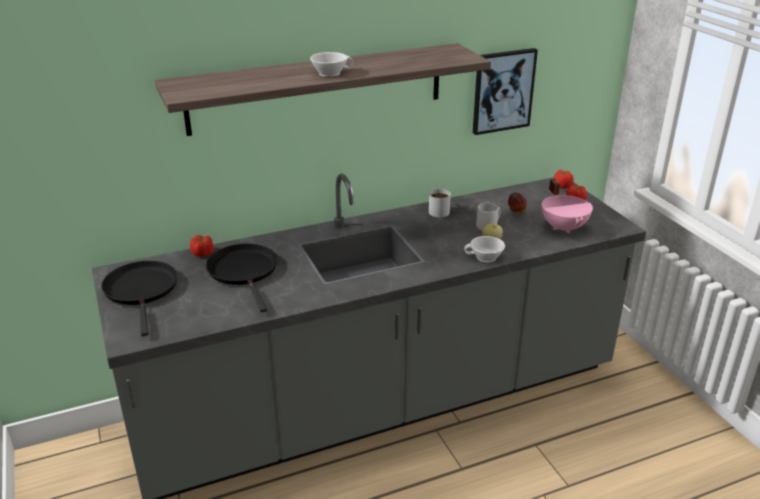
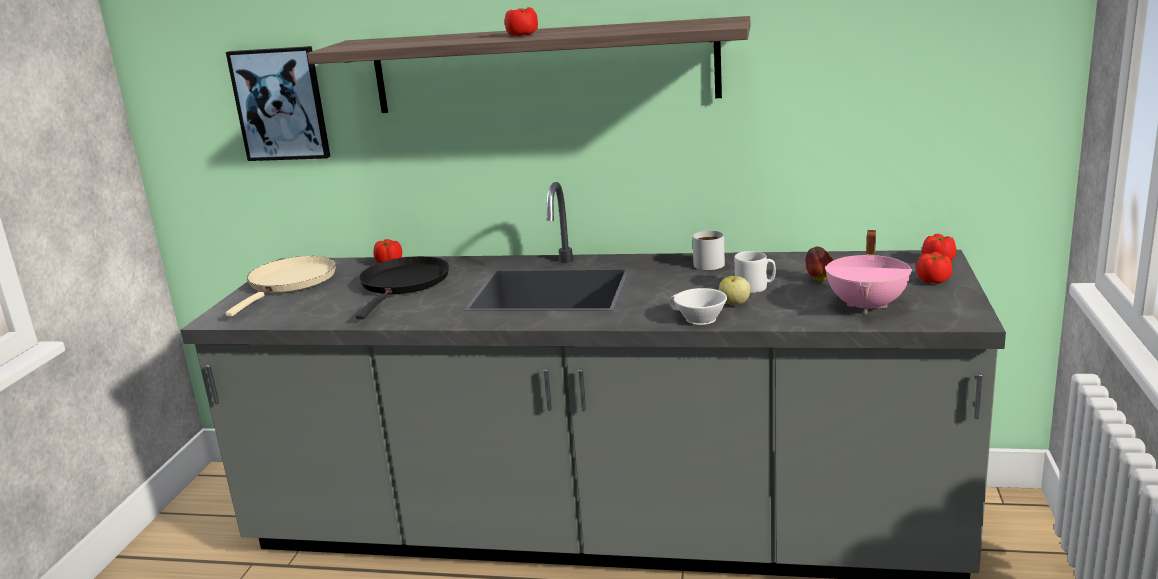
camera: 35 degrees right, 10 degrees down
(142, 290) = (290, 283): black frying pan -> beige frying pan
(330, 72) = (523, 35): white cup -> tomato
(502, 91) = (835, 96): picture -> picture (280, 104)

